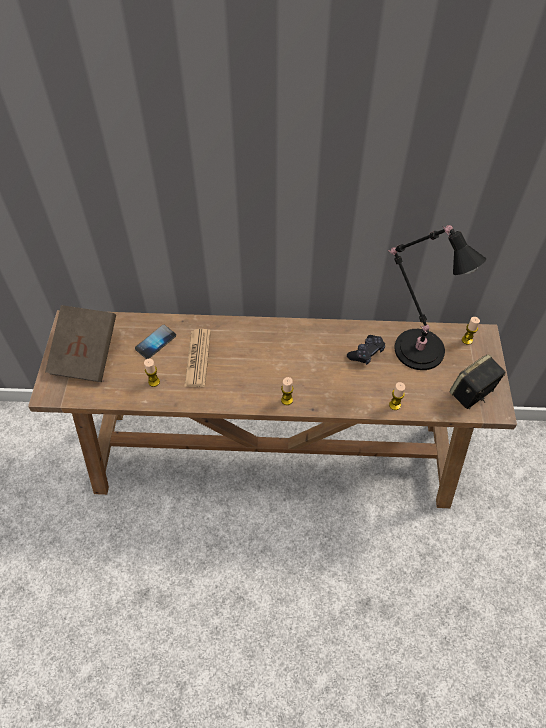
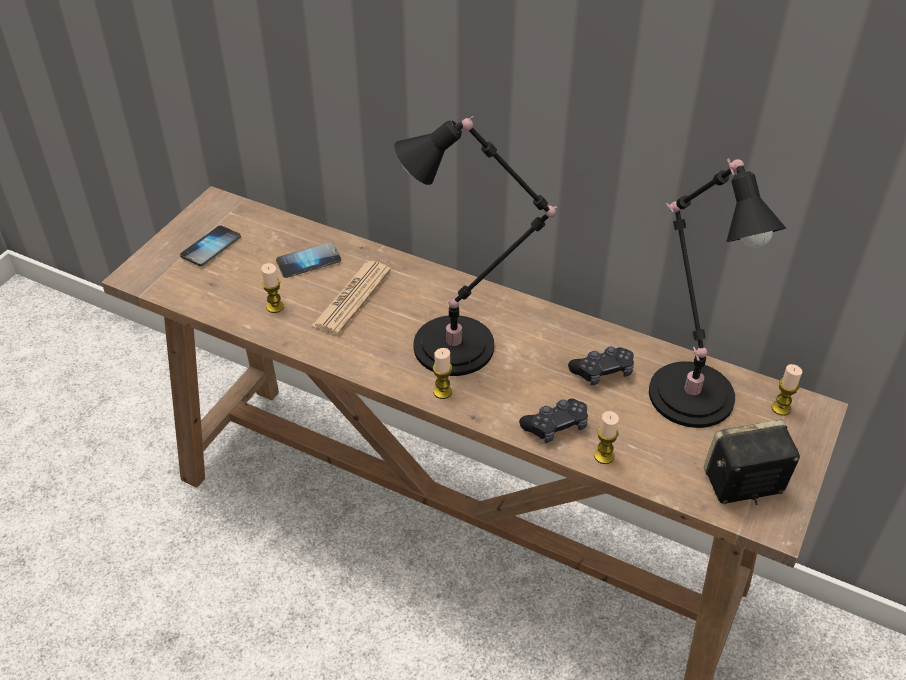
camera: 25 degrees right, 10 degrees down
(86, 354) = (211, 247): brown book -> phone
(280, 366) = (461, 346): none -> black table lamp
(360, 397) = (555, 426): none -> black game controller

